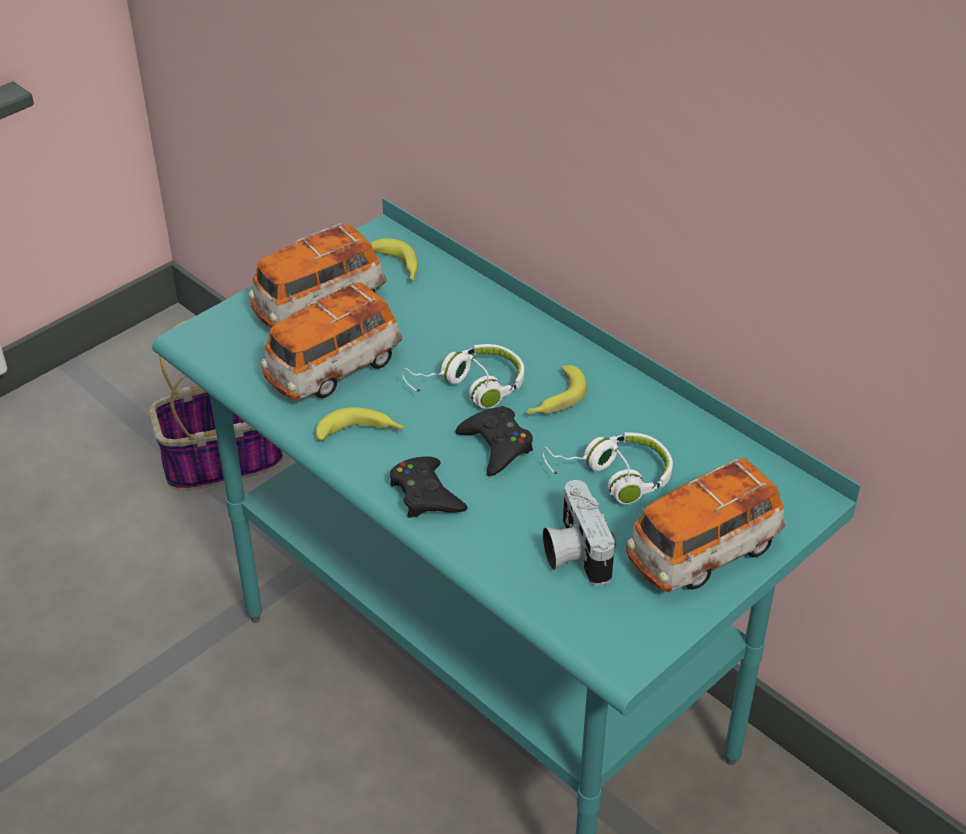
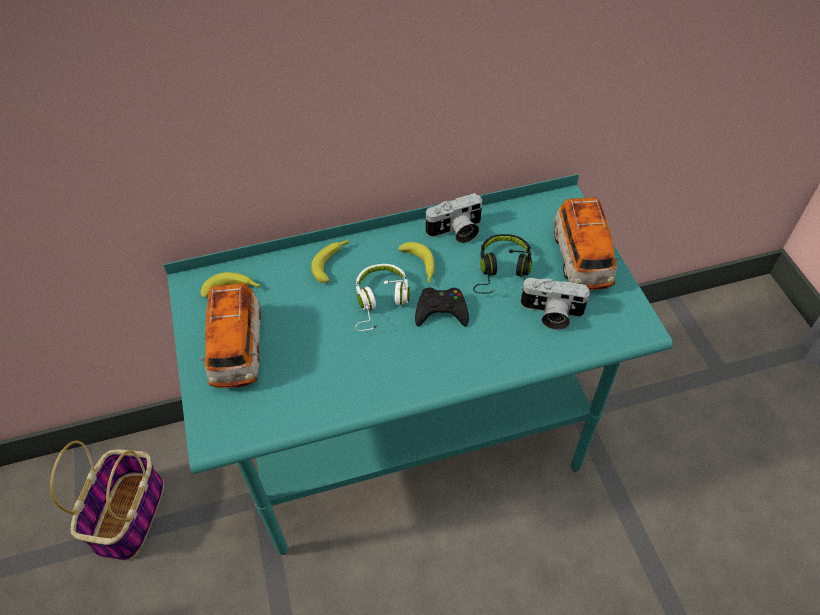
camera: 60 degrees left, 10 degrees up
(333, 369) = (310, 366): toy car -> none
(361, 433) = (384, 376): banana -> banana (332, 262)
(426, 494) = (462, 364): black game controller -> none
(612, 477) = (501, 270): white headphones -> black headphones
(644, 411) = (456, 232): none -> camera

